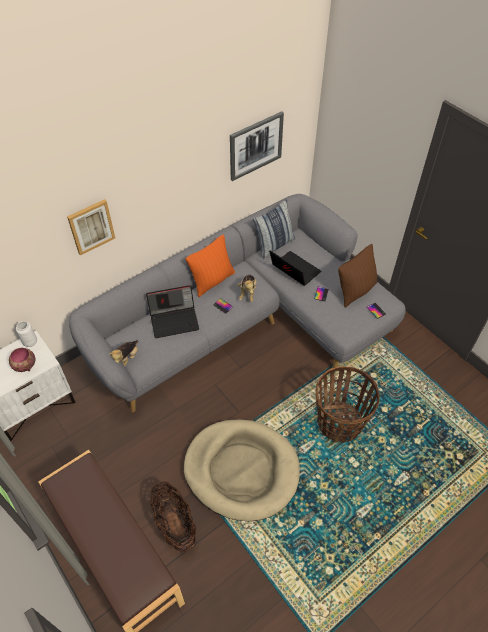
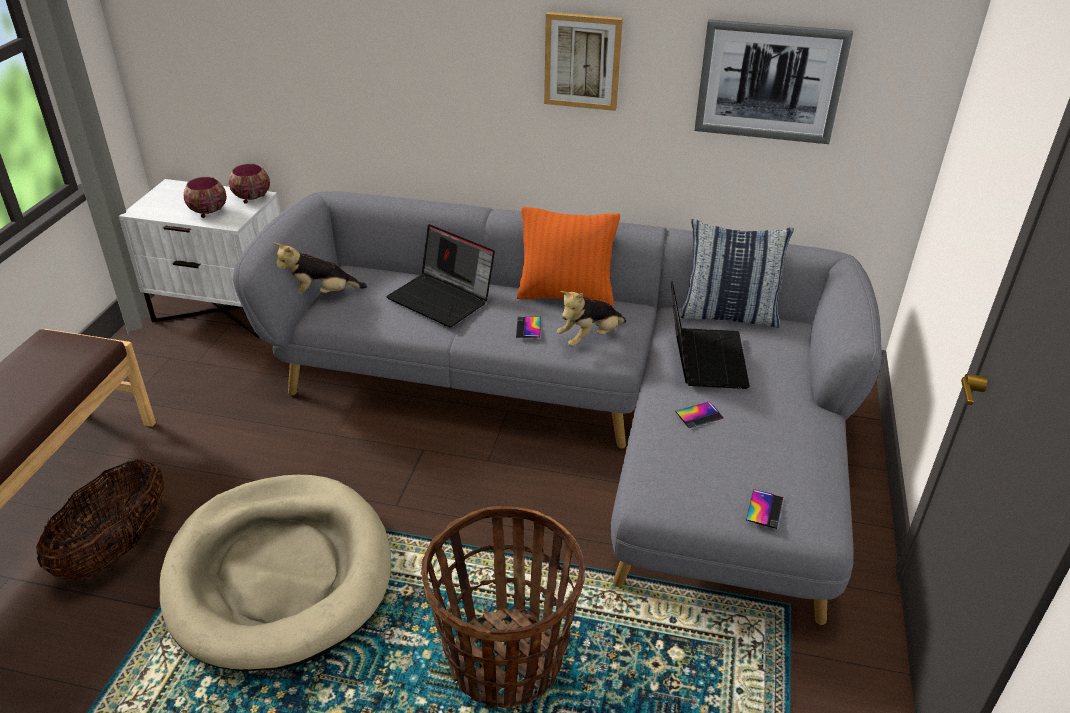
camera: 50 degrees right, 15 degrees down
(30, 342) = (251, 198): white vase -> bowl
(91, 226) = (396, 54): picture -> picture (582, 61)
(355, 291) = (771, 456): brown pillow -> none

